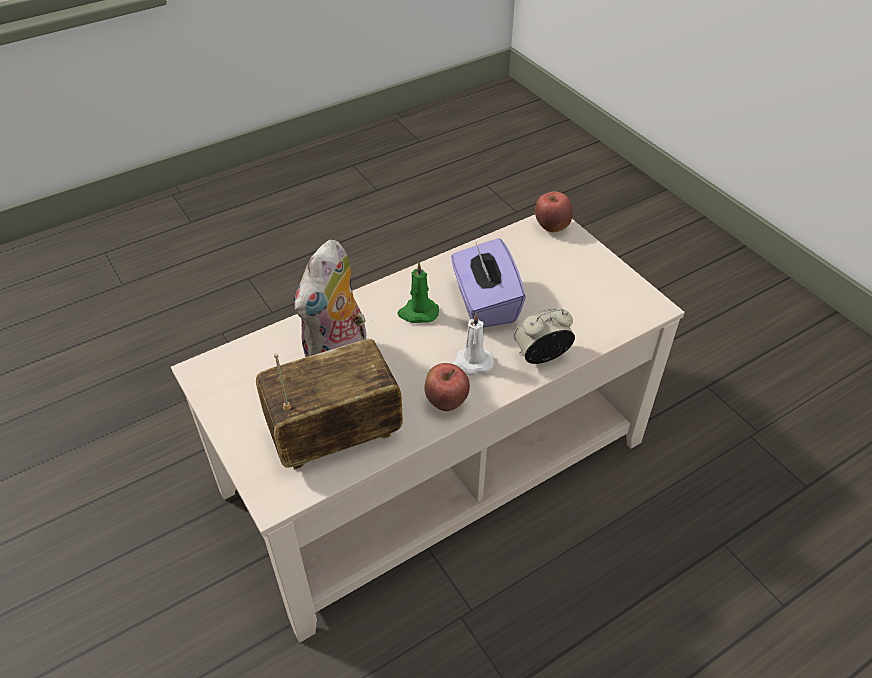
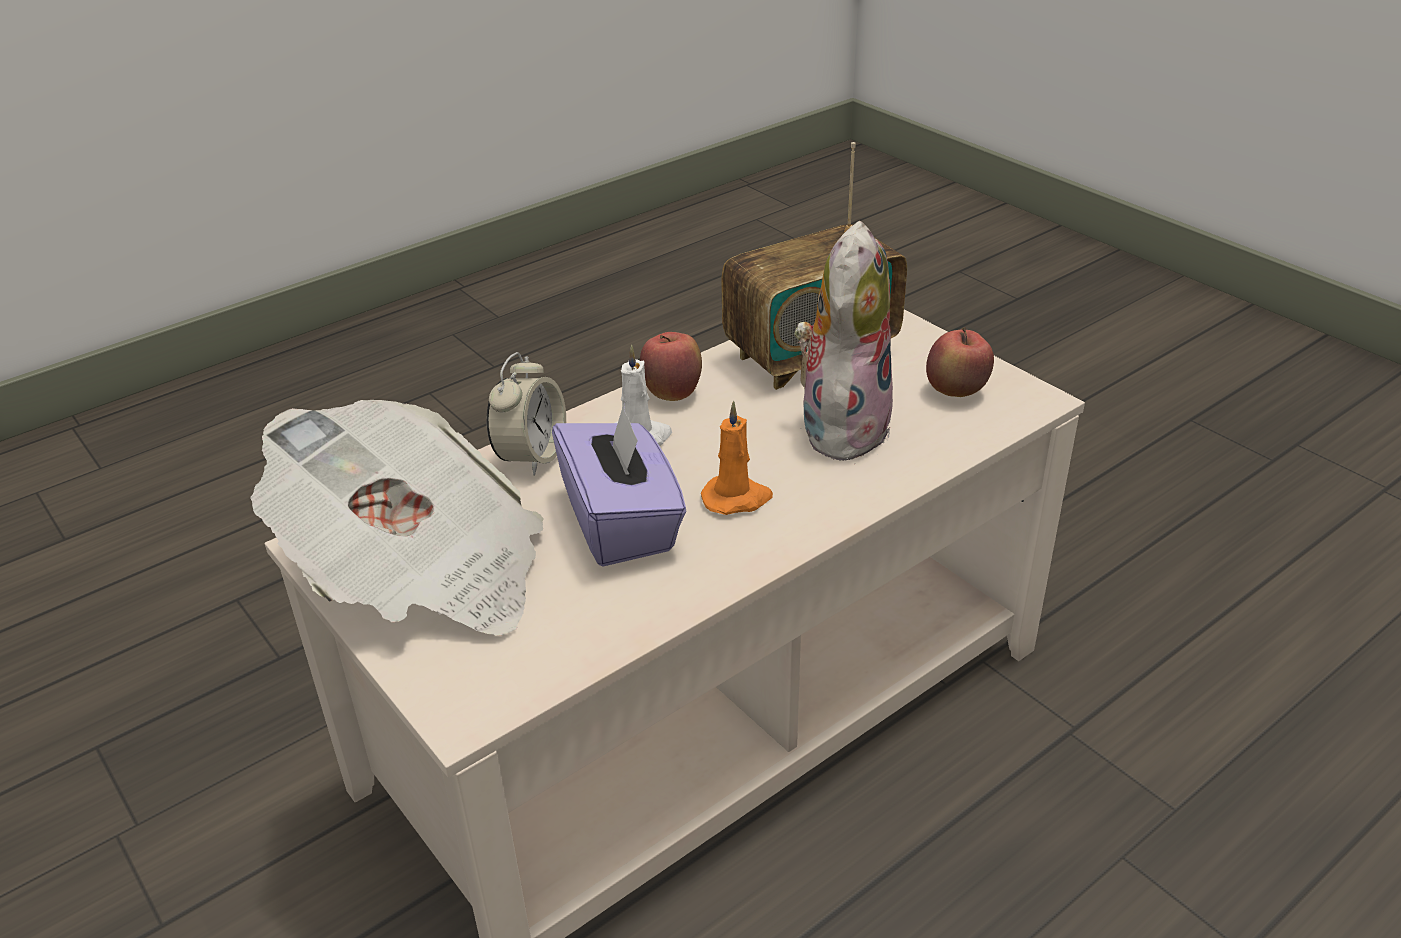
camera: 175 degrees right, 10 degrees down
(418, 313) = (737, 498): green candle -> orange candle
(541, 356) = (531, 456): alarm clock -> alarm clock turned 45 degrees counterclockwise
(551, 227) = (470, 696): apple -> apple (956, 392)
(590, 285) = (420, 572): none -> newspaper

